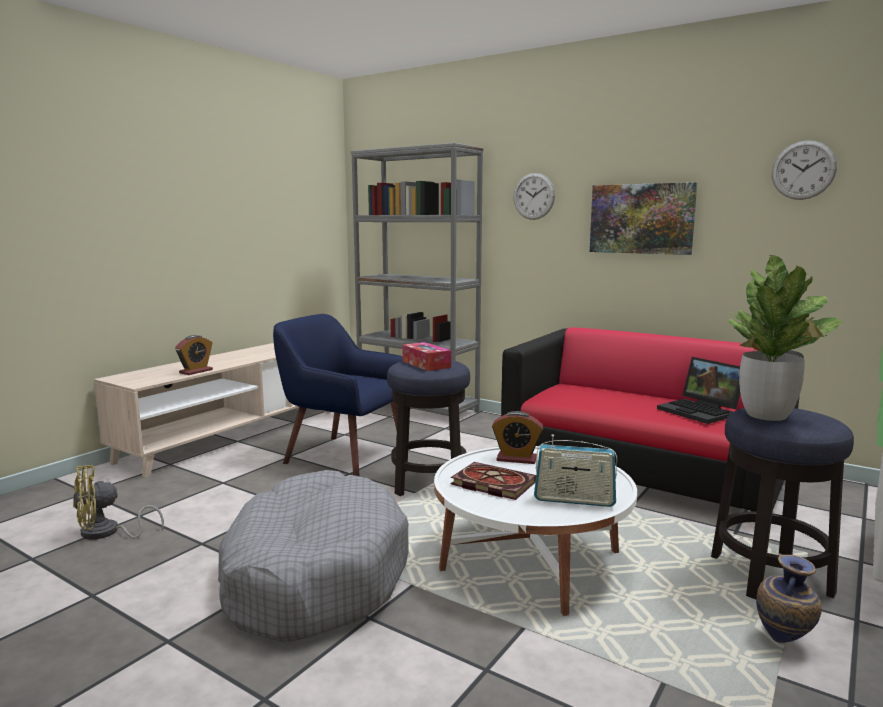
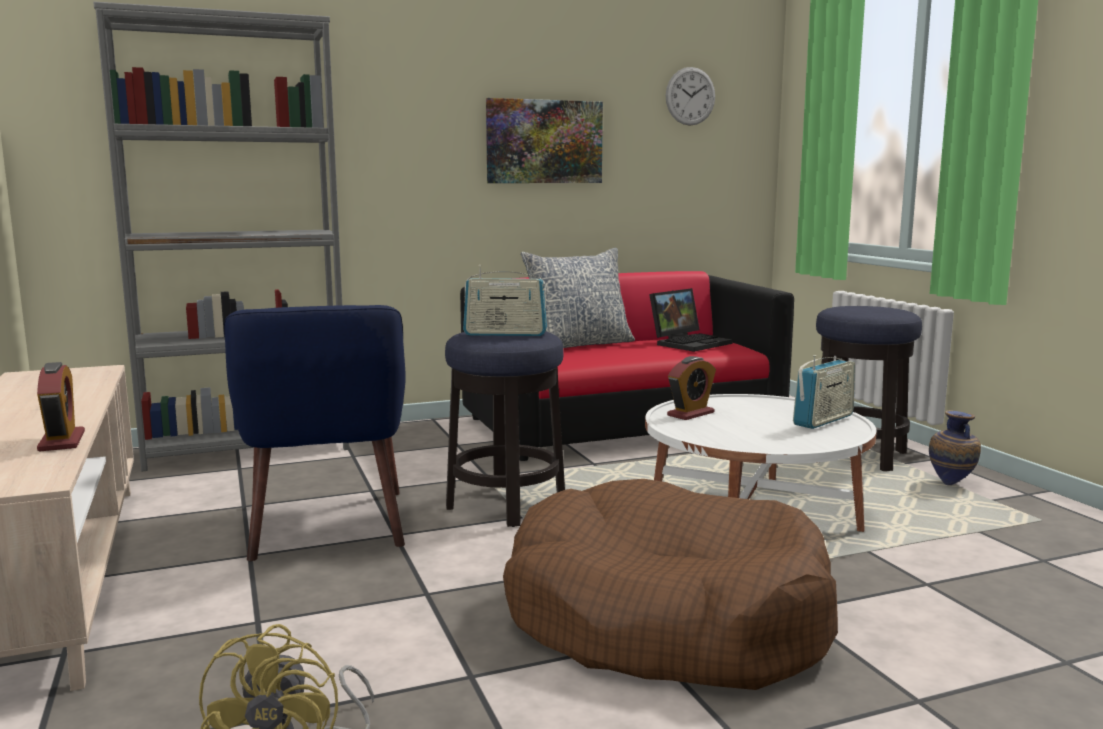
camera: 55 degrees left, 0 degrees up
(313, 575) = (665, 618): grey dog bed -> brown dog bed
(343, 456) = (327, 524): blue armchair -> blue armchair turned 75 degrees counterclockwise
(426, 364) = (505, 334): tissue box -> radio
(491, 484) = (745, 434): book -> none
(534, 196) = (402, 108): wall clock -> none
(613, 391) = (579, 345): none -> pillow
(701, 411) = (689, 343): laptop -> laptop turned 45 degrees counterclockwise
(767, 415) = (860, 311): potted plant -> none

